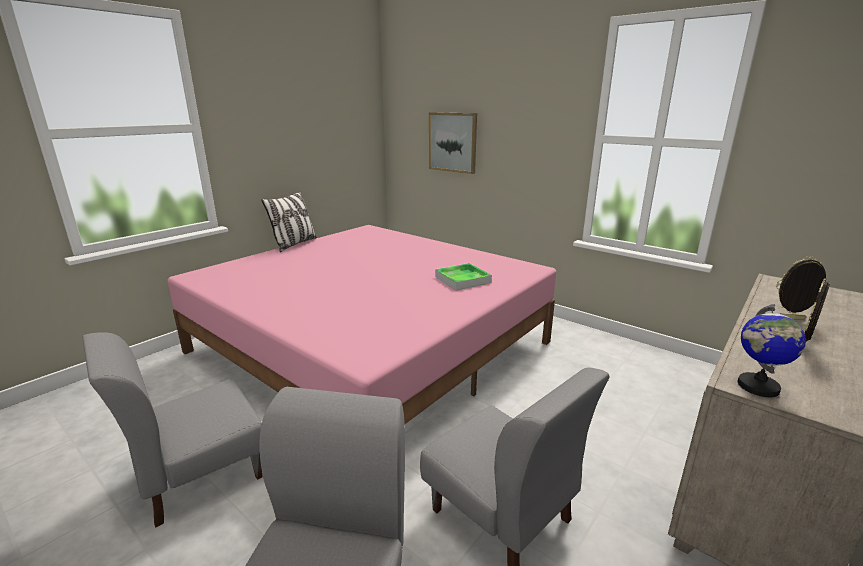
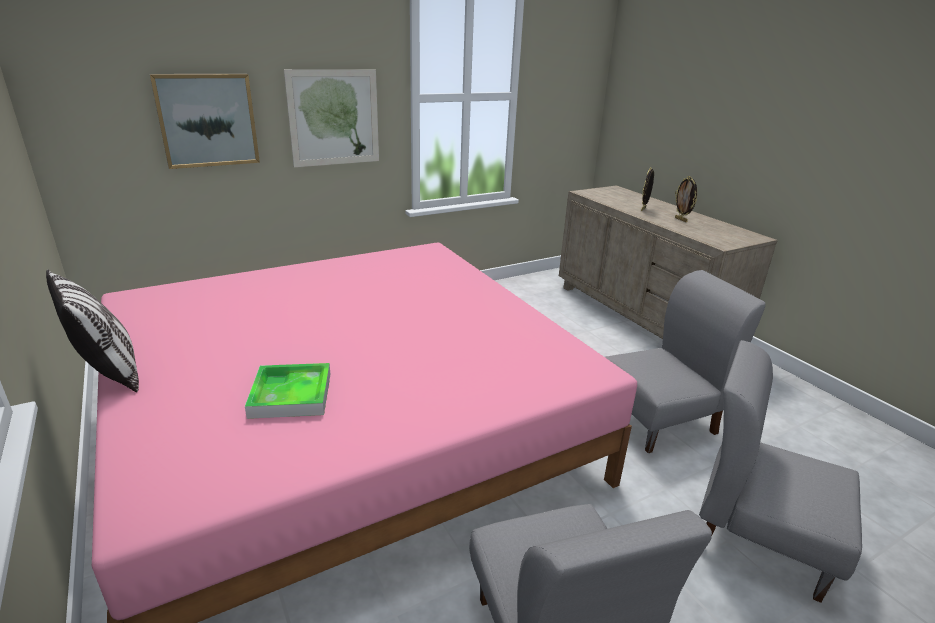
camera: 70 degrees left, 5 degrees up
(462, 279) = (430, 284): tray -> tray (291, 395)
(527, 149) = (334, 118): none -> picture
(757, 387) = (726, 242): globe -> none

